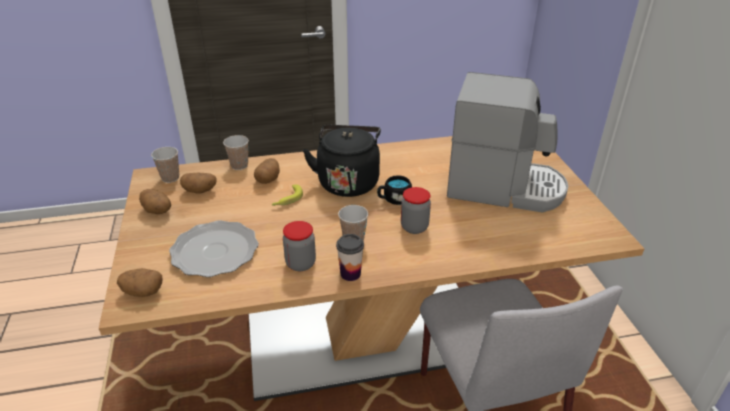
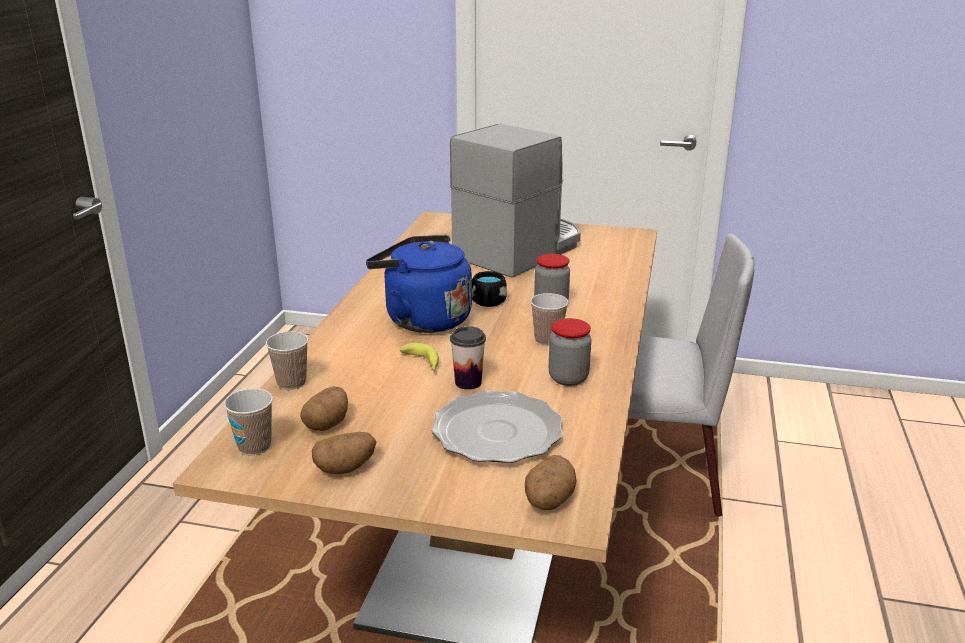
camera: 65 degrees left, 10 degrees down
(268, 179) = (357, 367): potato -> none
(348, 181) = (423, 319): black kettle -> blue kettle
(350, 274) = (607, 354): cup -> cup (468, 382)

